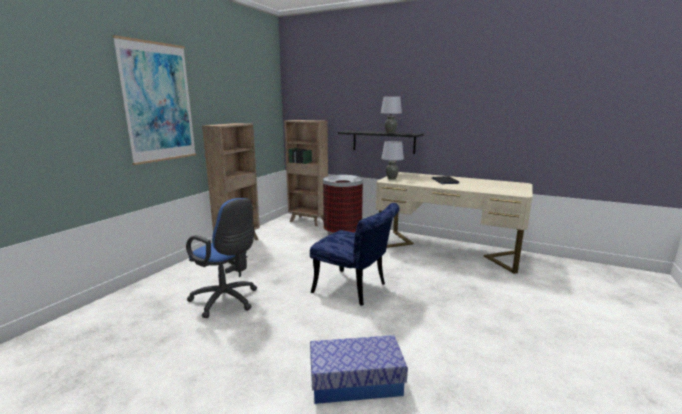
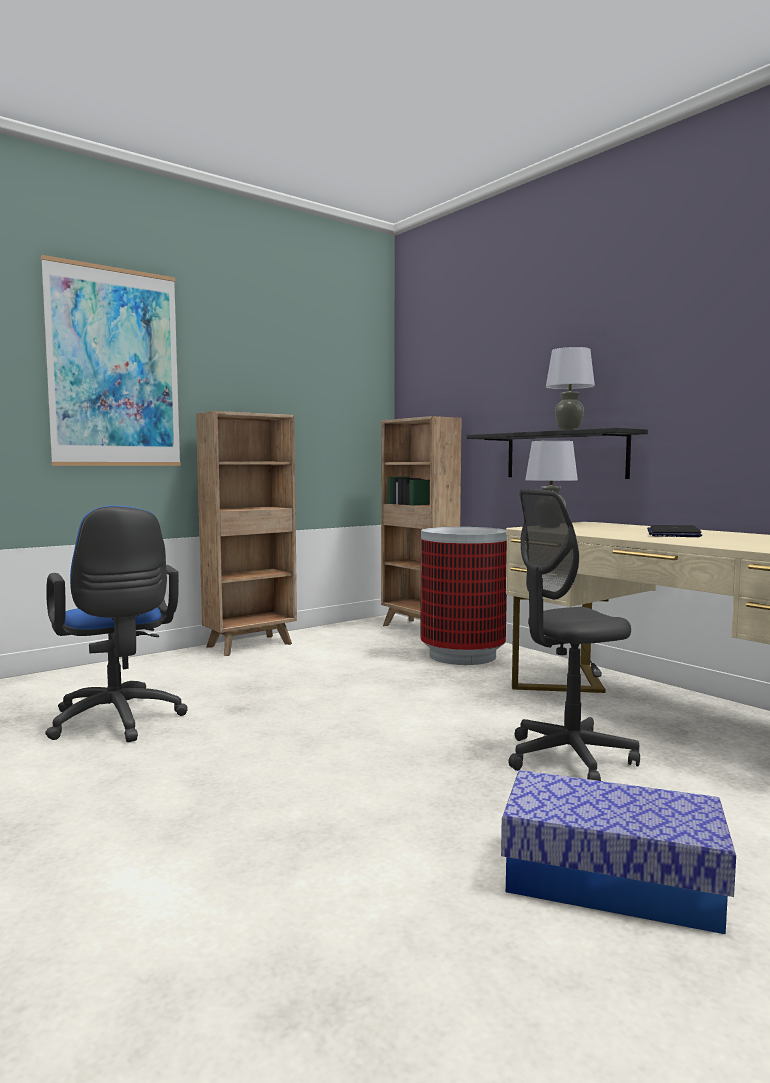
camera: 25 degrees right, 10 degrees down
(355, 289) = (369, 749): blue chair -> none
(355, 382) = (149, 913): storage box -> storage box (610, 881)
(428, 277) = (568, 759): none -> grey office chair

